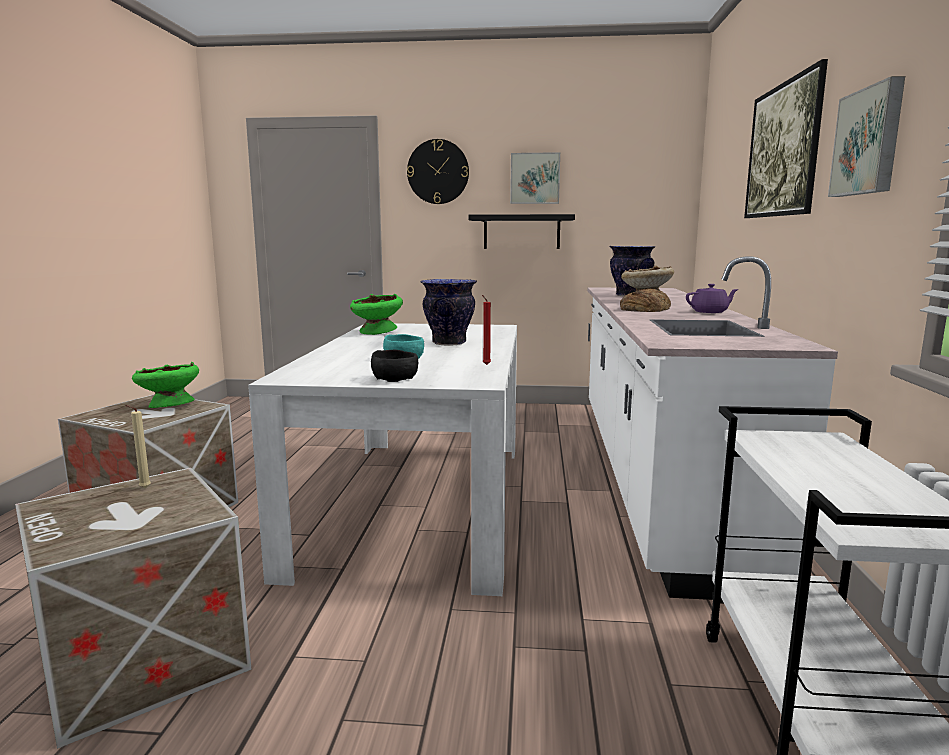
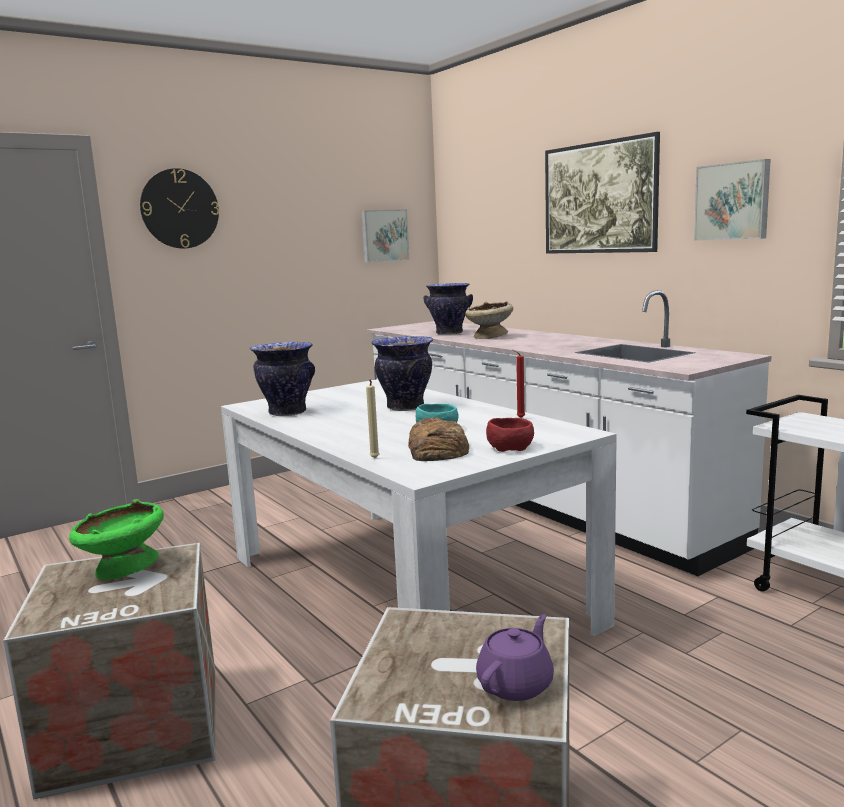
camera: 40 degrees left, 0 degrees up
(143, 489) = (413, 641): beige candle -> beige candle (374, 459)
(377, 332) = (288, 412): green bowl -> vase
(396, 379) = (511, 447): black bowl -> red bowl
(521, 232) = (283, 275): black shelf -> none
(535, 178) = (290, 215): picture -> picture (384, 235)
(644, 309) = (524, 343): bread -> bread (437, 450)
(710, 312) = (576, 339): purple teapot -> purple teapot (516, 684)

